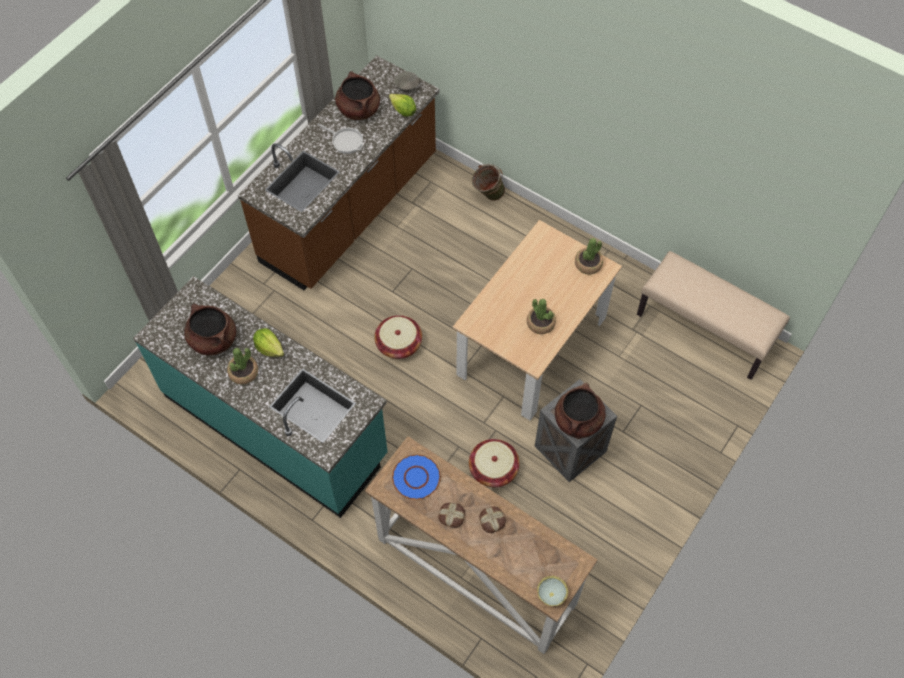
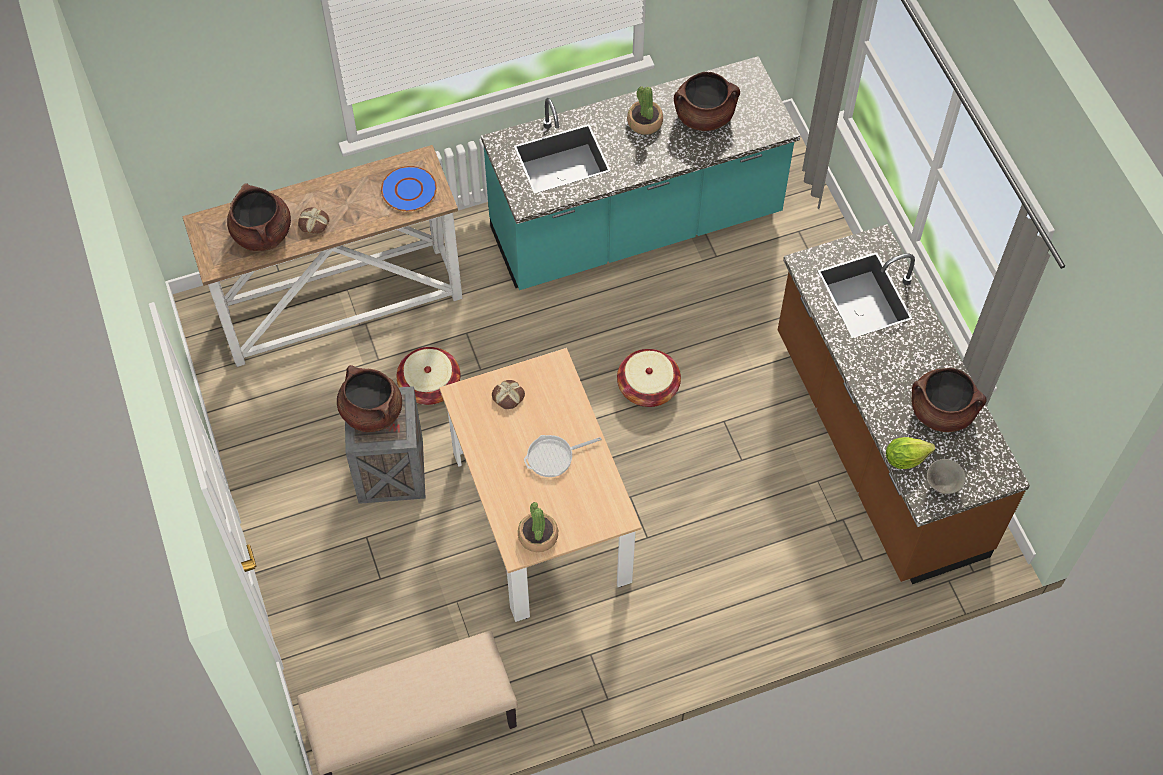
camera: 125 degrees right, 0 degrees up
(269, 348) = (657, 156): lettuce -> none
(345, 141) = (897, 369): frying pan -> frying pan (553, 457)
(452, 515) = (347, 196): bread -> bread (508, 397)
(487, 196) = (794, 613): green bucket -> none
(527, 549) = (262, 233): none -> brown cooking pot
(540, 323) = (501, 433): potted plant -> none
(551, 595) = (207, 225): bowl -> none

